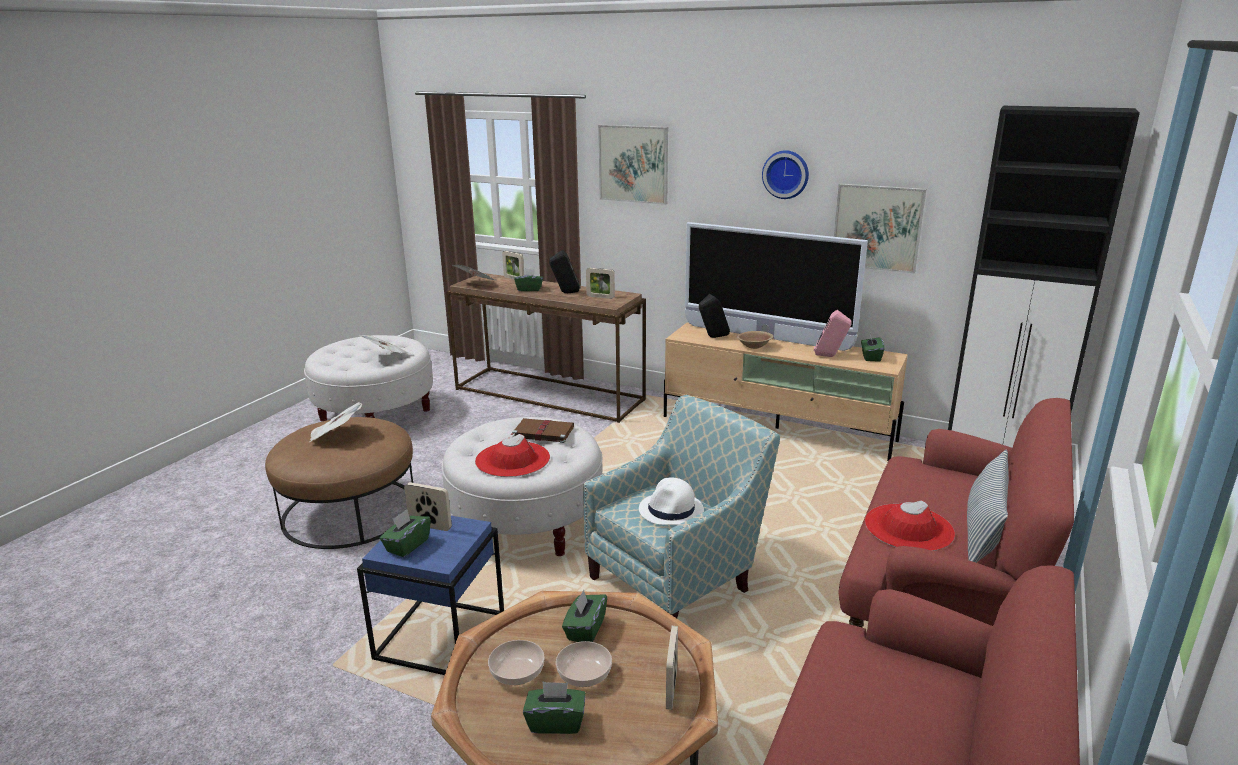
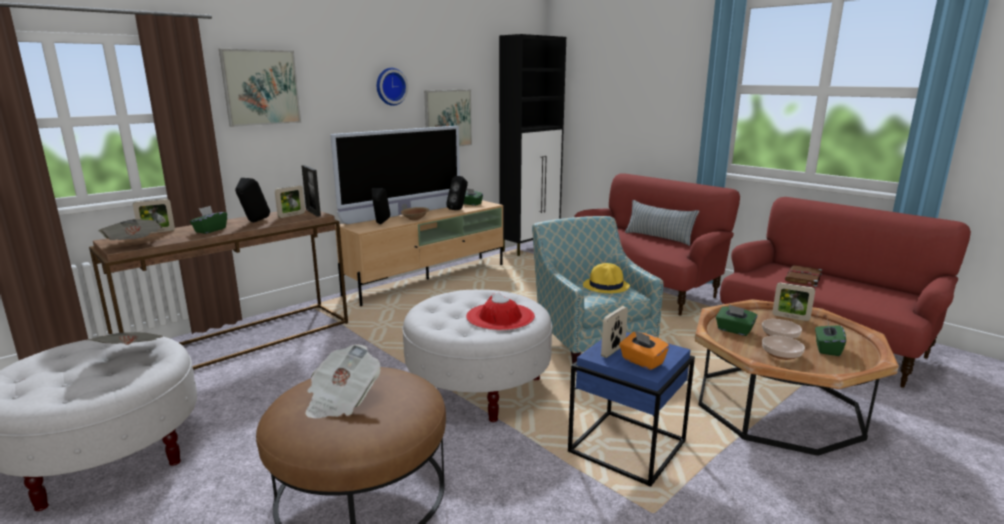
camera: 70 degrees left, 5 degrees down
(407, 545) = (642, 362): green tissue box -> orange tissue box
(542, 432) = (459, 301): brown book -> brown book (803, 278)
(618, 300) = (313, 212): none -> picture frame
(671, 510) = (606, 286): white hat -> yellow hat
(830, 356) = (458, 209): pink speaker -> black speaker
(908, 528) = (650, 246): red hat -> none

